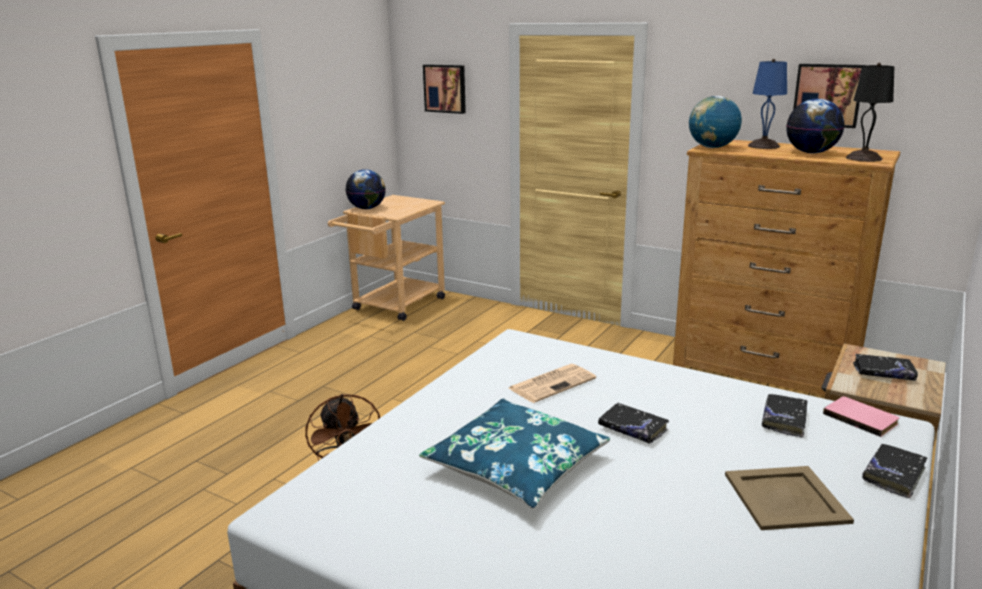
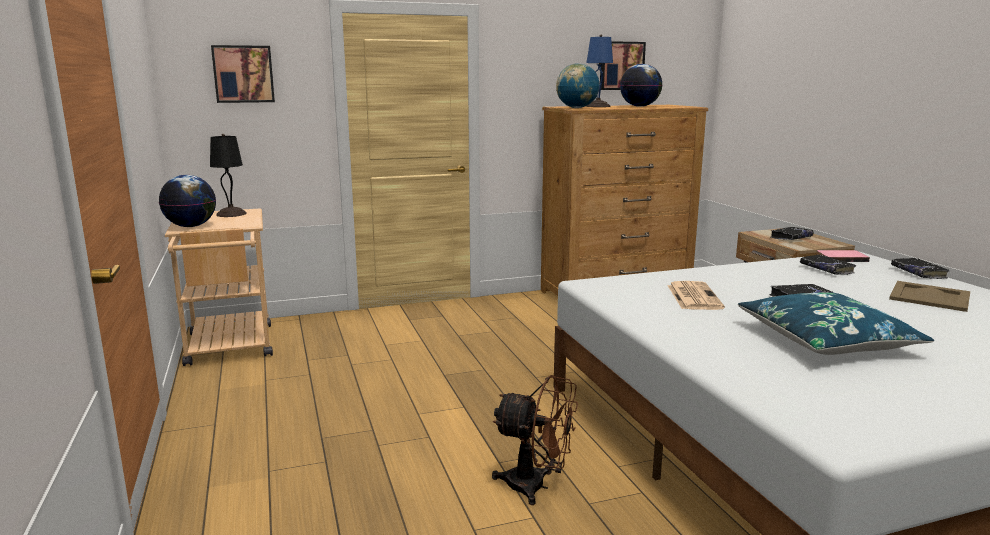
camera: 50 degrees left, 5 degrees down
(864, 158) = (676, 106): black table lamp -> black table lamp (231, 214)

